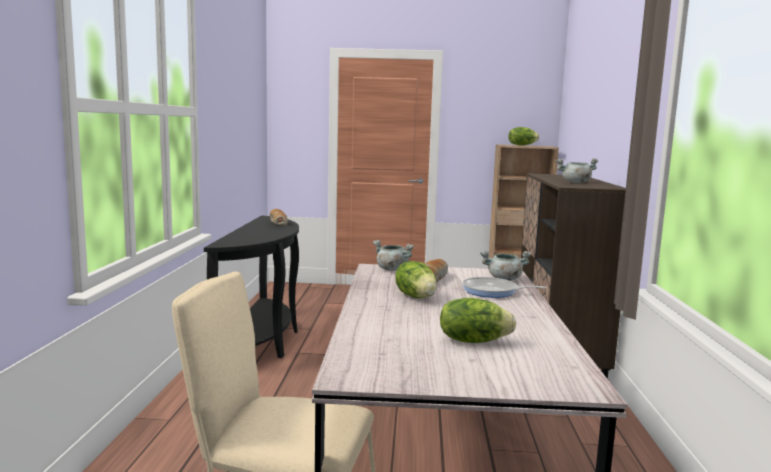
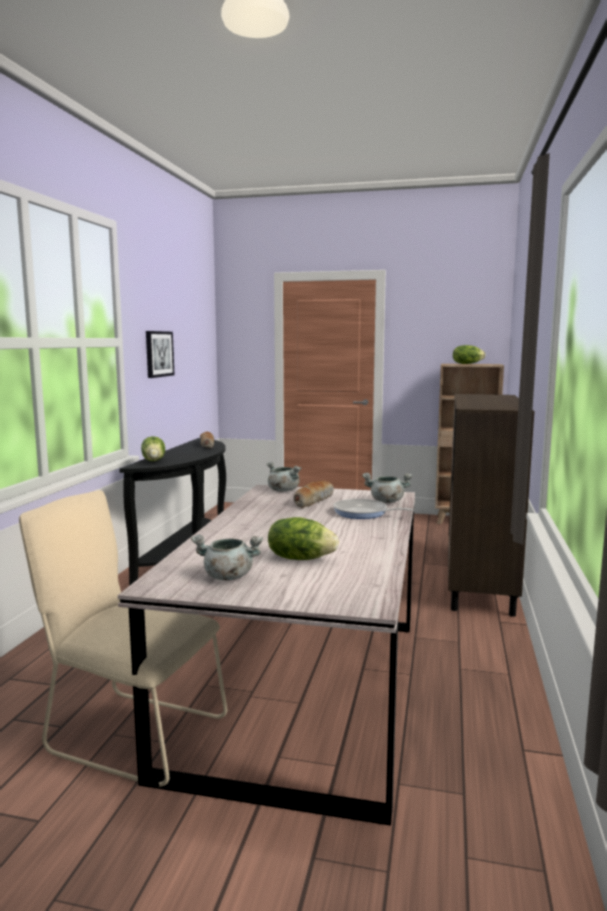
camera: 10 degrees right, 0 degrees up
(224, 126) = (158, 354): none -> picture
(416, 296) = (283, 516): lettuce -> lettuce (154, 461)
(575, 182) = (486, 403): grey cooking pot -> grey cooking pot (227, 577)

